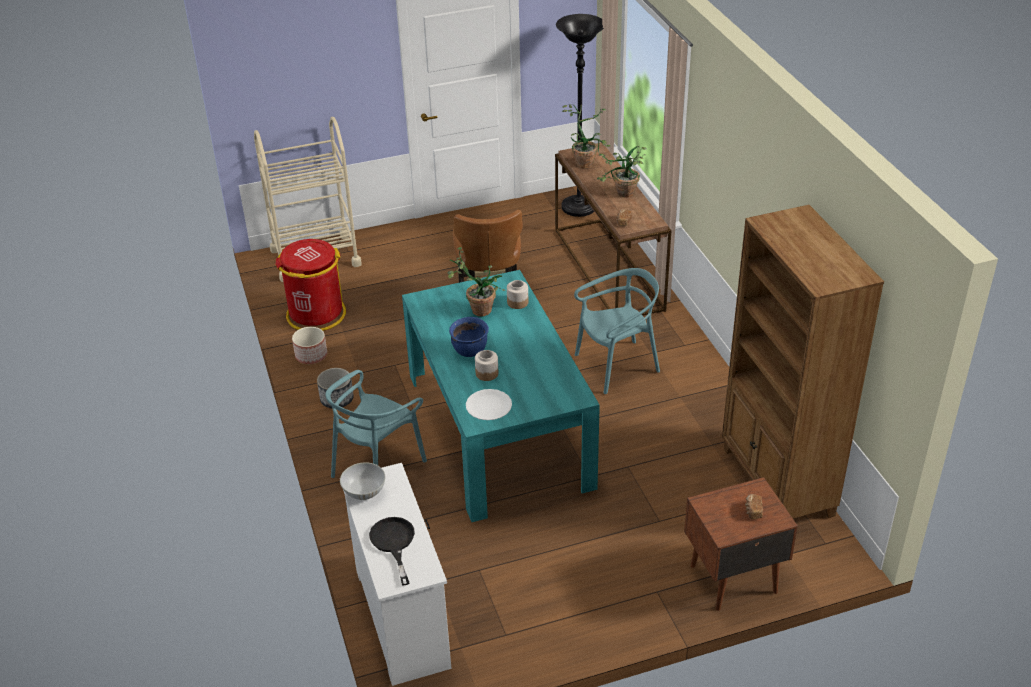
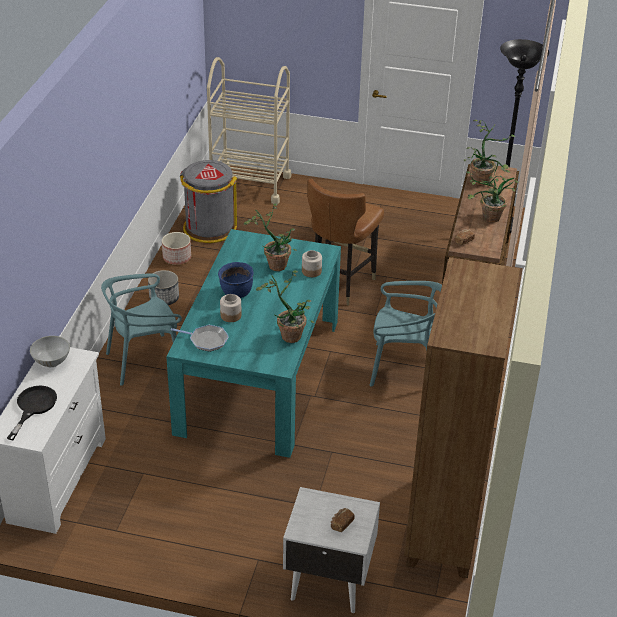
camera: 30 degrees right, 0 degrees up
(316, 314) = (209, 228): red trash can -> grey trash can
(488, 406) = (206, 340): white plate -> frying pan
(556, 366) = (289, 333): none -> potted plant
(732, 578) = (327, 581): brown nightstand -> white nightstand

